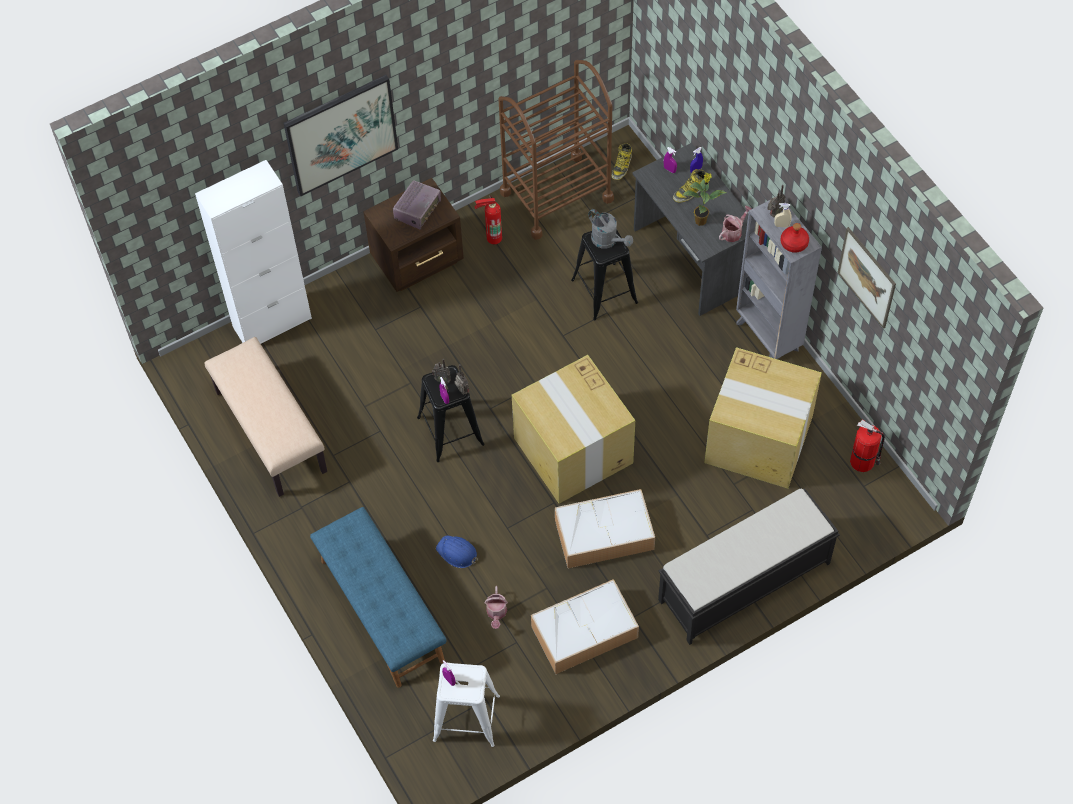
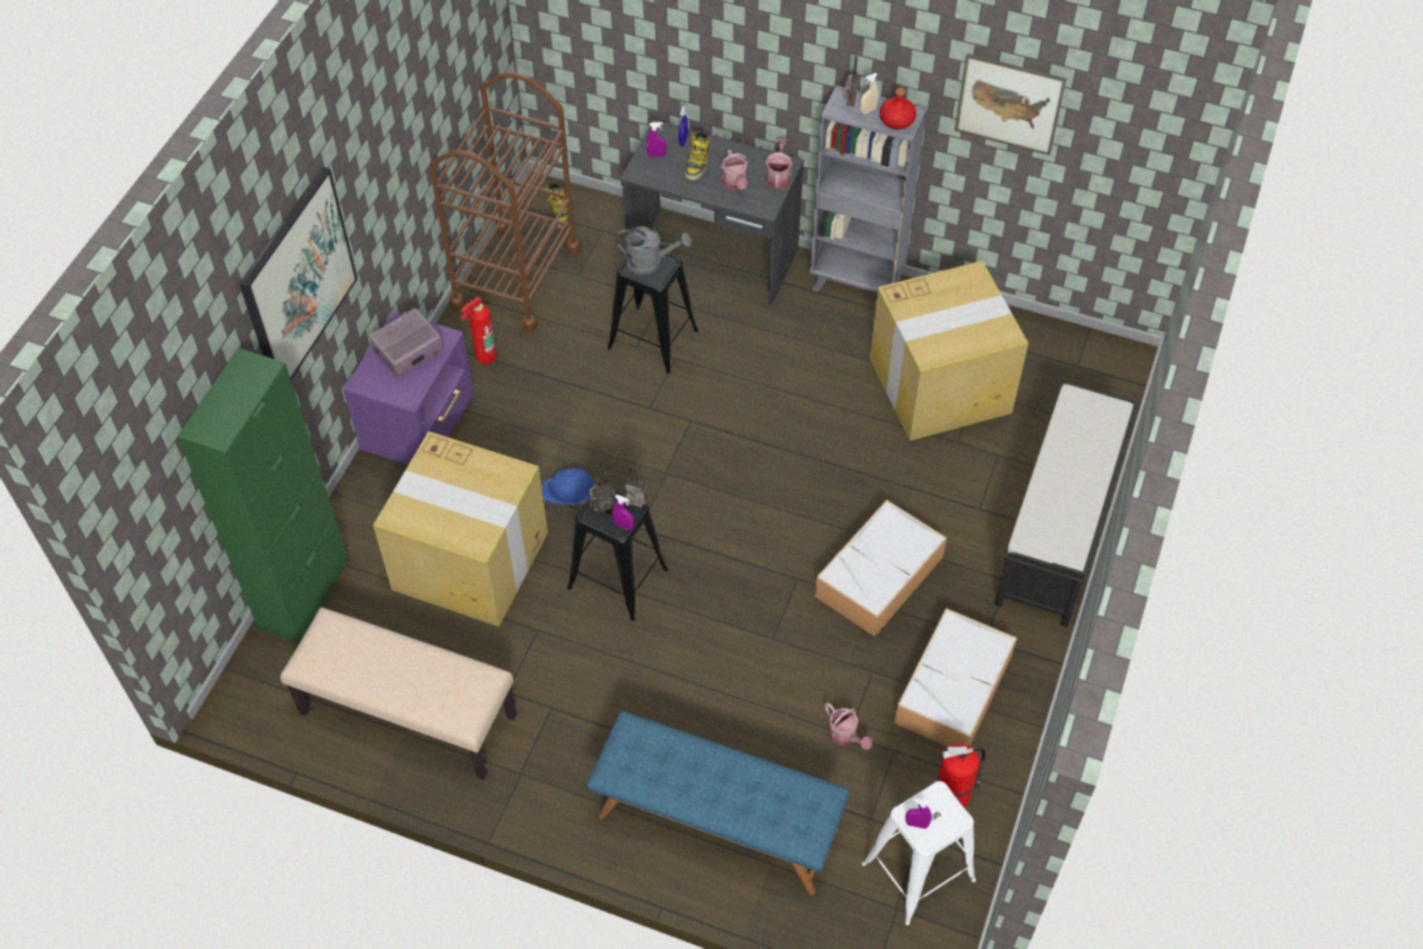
camera: 40 degrees left, 5 degrees down
(272, 323) = (304, 595): white cabinet -> green cabinet
(418, 210) = (408, 352): radio -> radio turned 120 degrees counterclockwise
(419, 260) = (421, 427): brown nightstand -> purple nightstand
(457, 552) = (743, 701): blue hard hat -> blue hard hat (569, 490)
(574, 451) = (769, 514): cardboard box -> cardboard box (472, 561)
(701, 220) = (735, 184): potted plant -> watering can
(863, 462) = (1055, 344): fire extinguisher -> fire extinguisher (954, 794)

